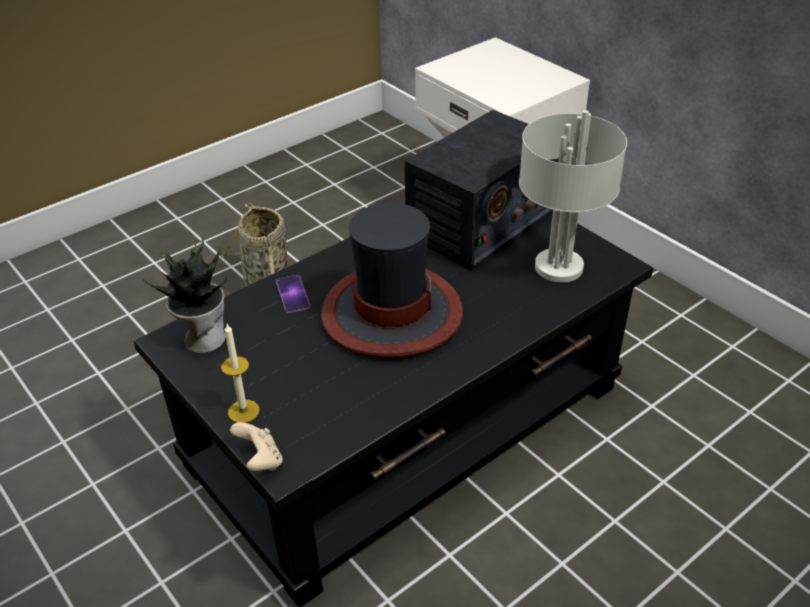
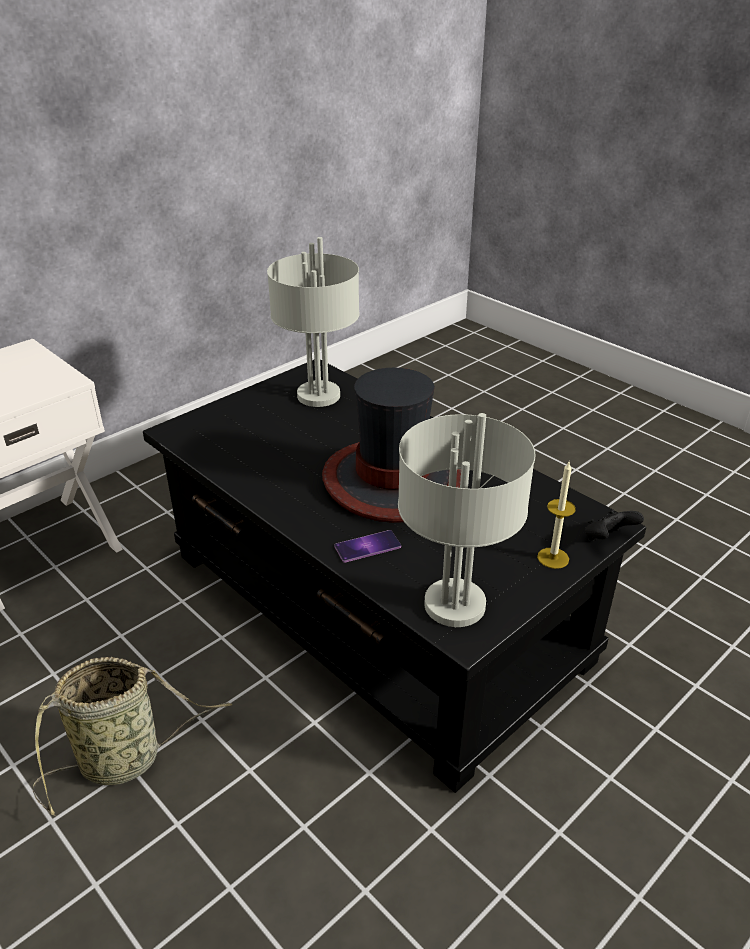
camera: 95 degrees left, 5 degrees down
(203, 338) = (453, 605): potted plant -> grey table lamp
(260, 460) = (607, 539): beige game controller -> black game controller
(480, 224) = (245, 434): radio -> none

